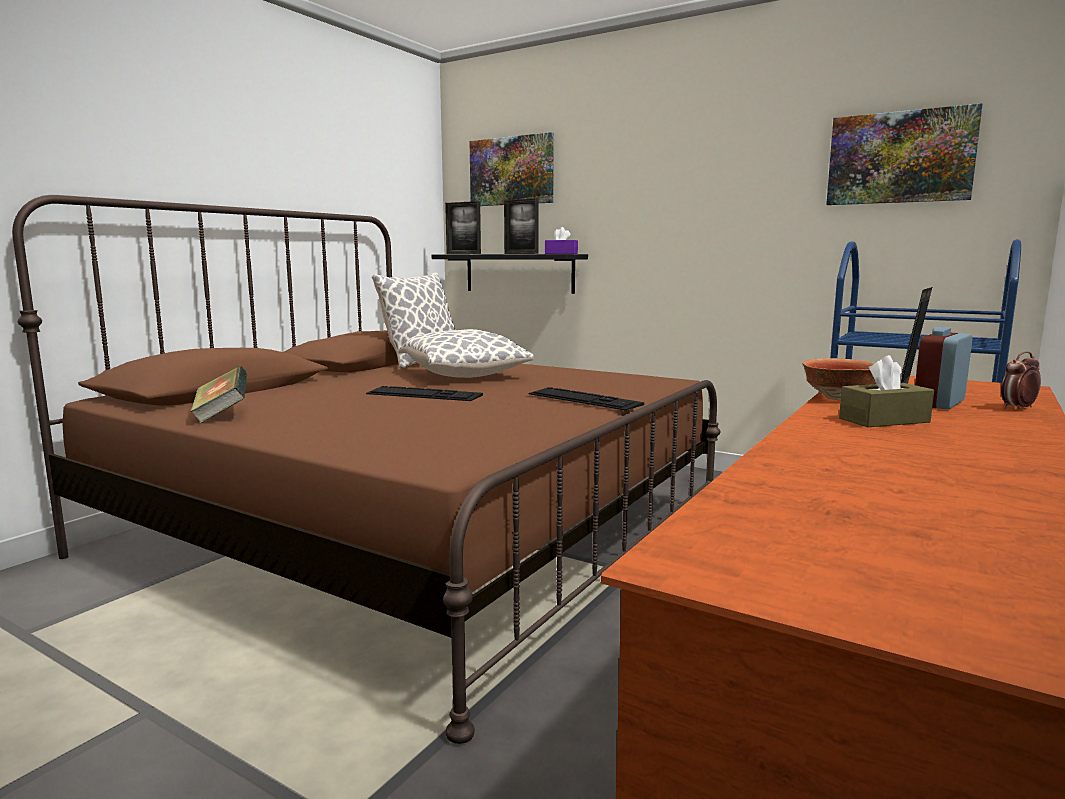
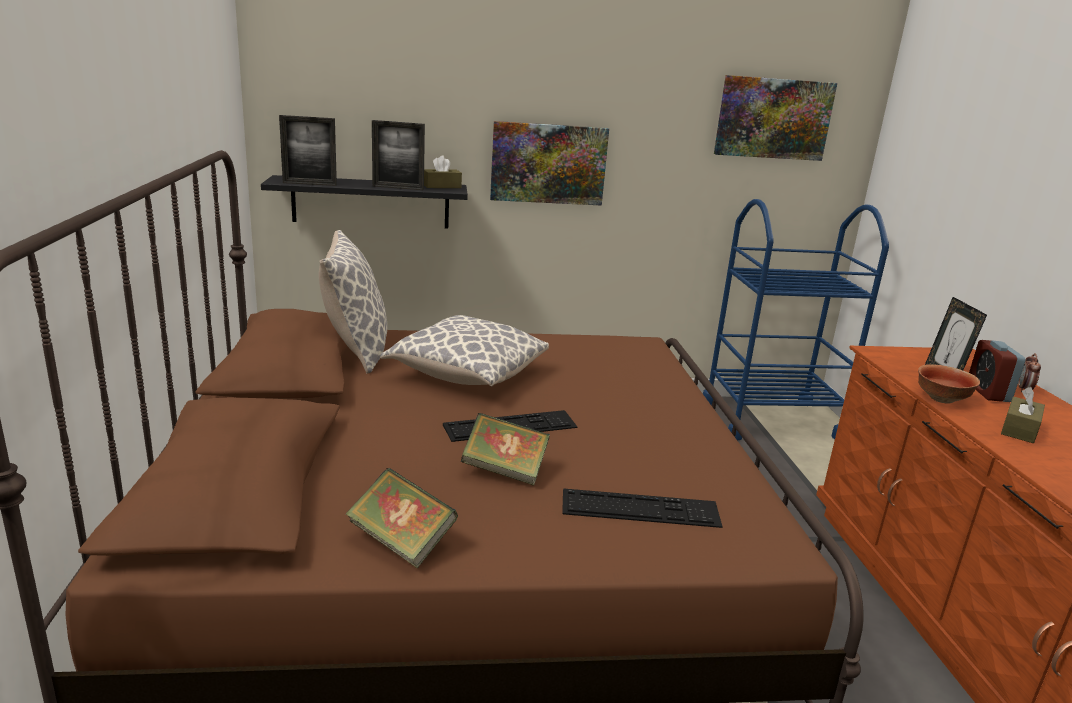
camera: 40 degrees left, 10 degrees up
(361, 406) = (504, 471): none -> book
(512, 171) = (359, 75): picture -> picture (548, 163)
(561, 253) = (442, 186): purple tissue box -> brown tissue box
(584, 399) = (662, 400): keyboard -> keyboard (640, 509)

